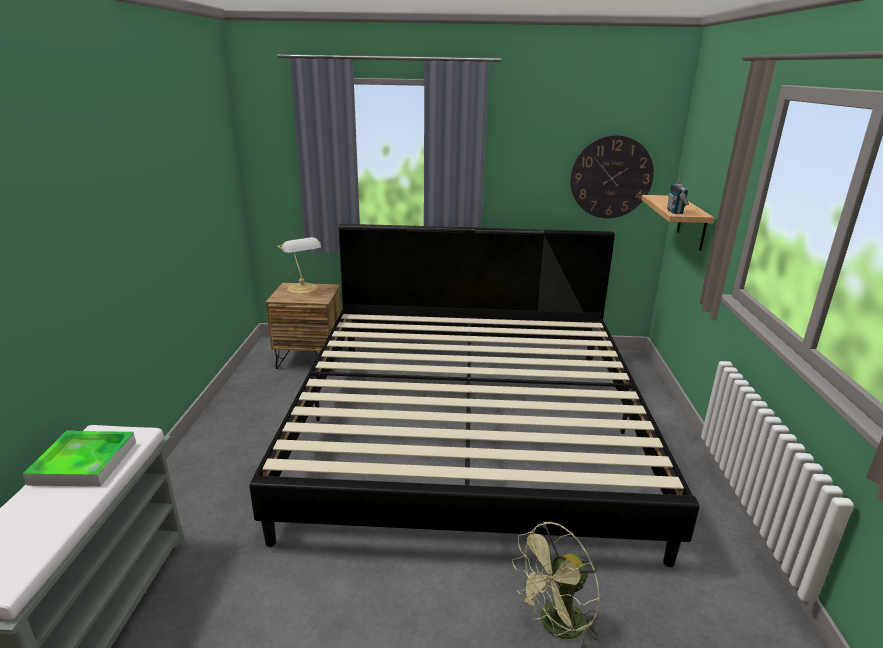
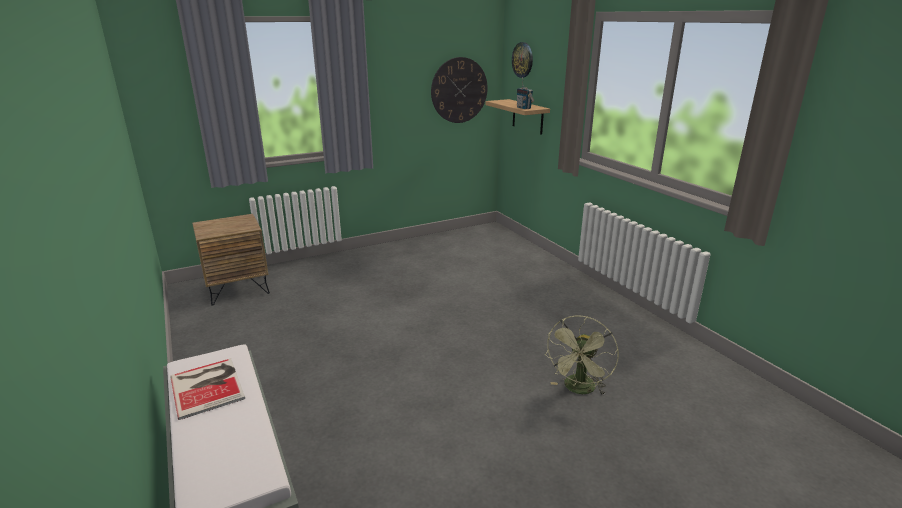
camera: 30 degrees left, 0 degrees up
(84, 462) = (208, 386): tray -> book
(303, 289) = (221, 223): table lamp -> none
(469, 428) = (423, 301): bed -> none
(700, 145) = (523, 60): none -> wall clock

